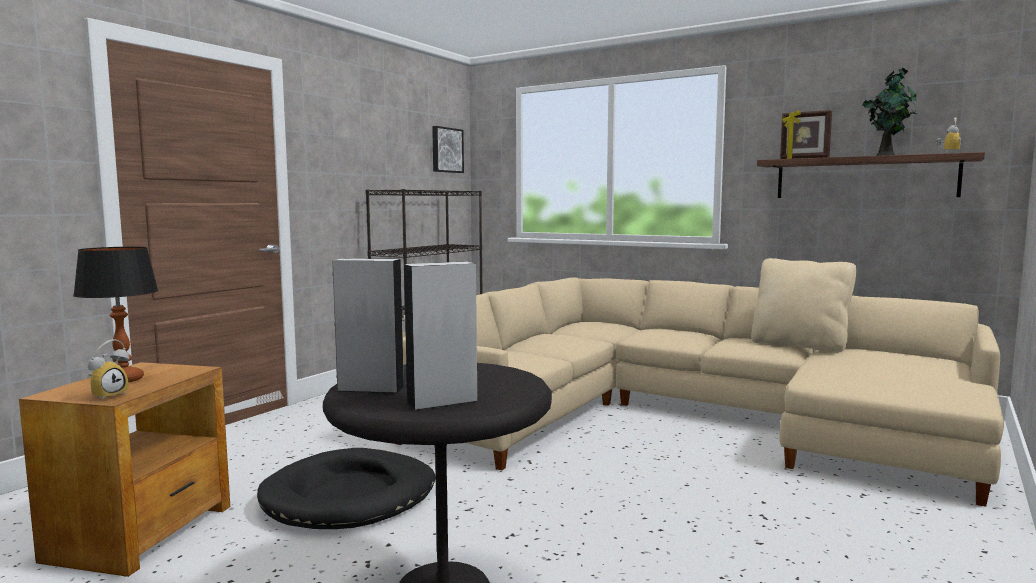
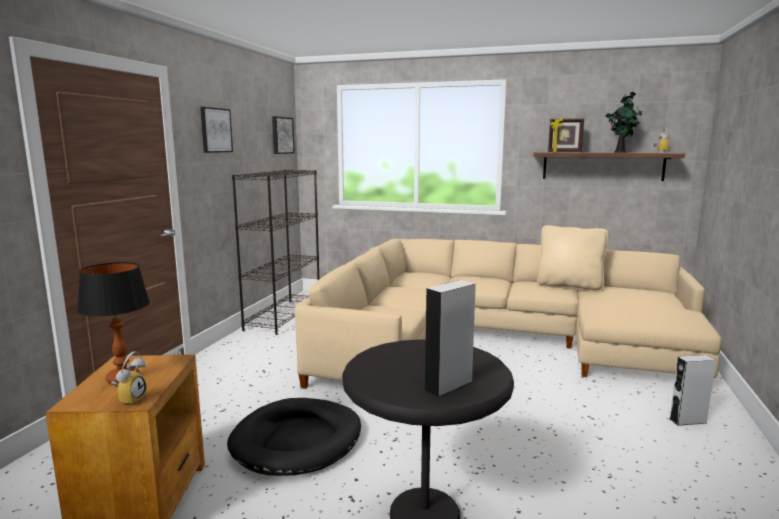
camera: 15 degrees left, 5 degrees up
(347, 136) = (215, 130): none -> picture
(371, 389) = (380, 377): grey speaker -> grey speaker (688, 421)

